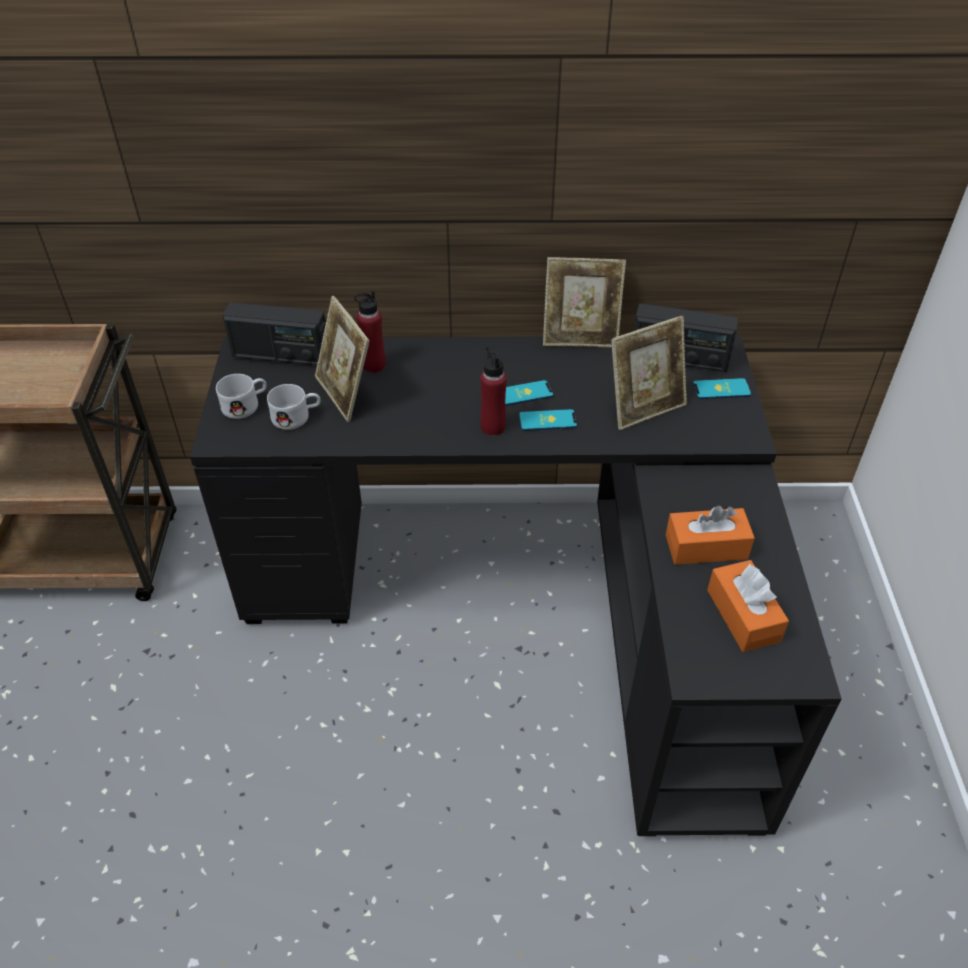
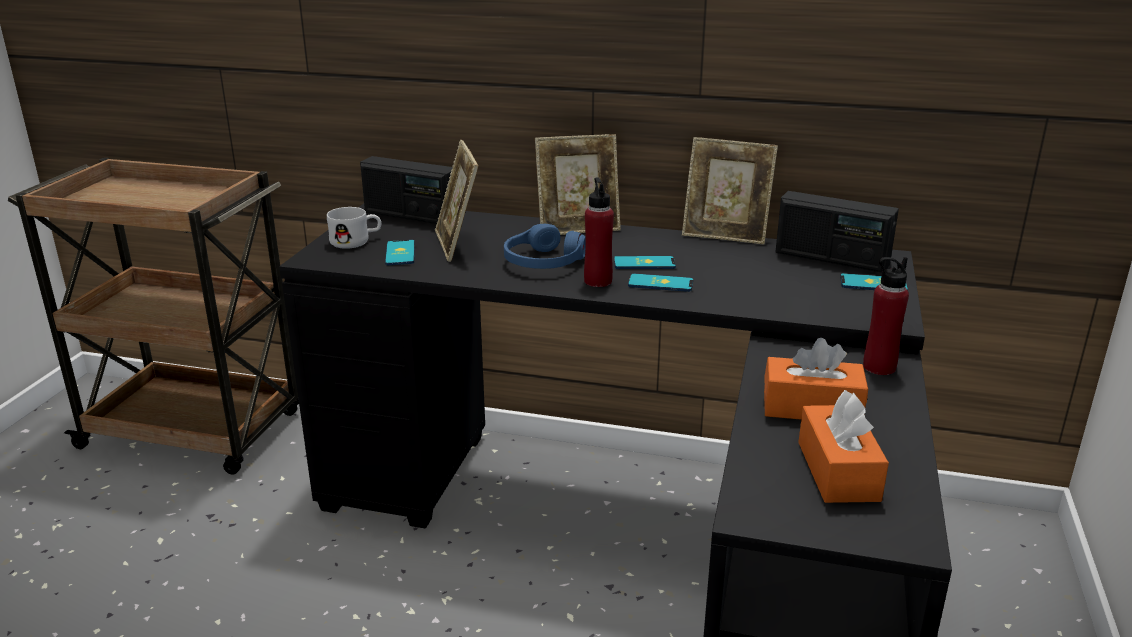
camera: 15 degrees right, 20 degrees down
(297, 417) = (400, 253): white mug -> phone
(373, 365) = (498, 230): red bottle -> red bottle (879, 367)
(434, 407) = (543, 262): none -> blue headphones
(645, 408) = (776, 287): picture frame -> picture frame (578, 228)

